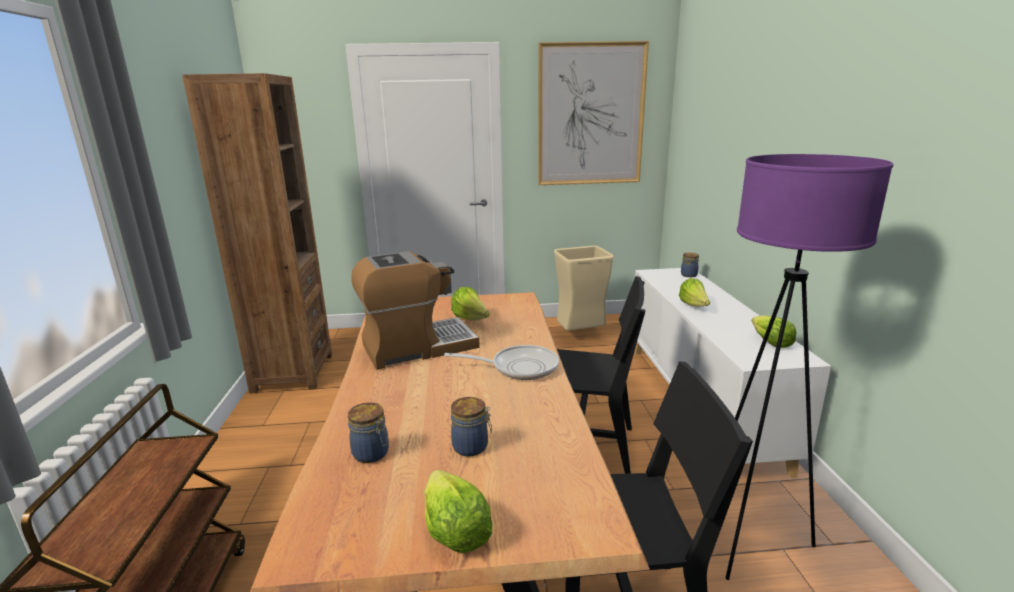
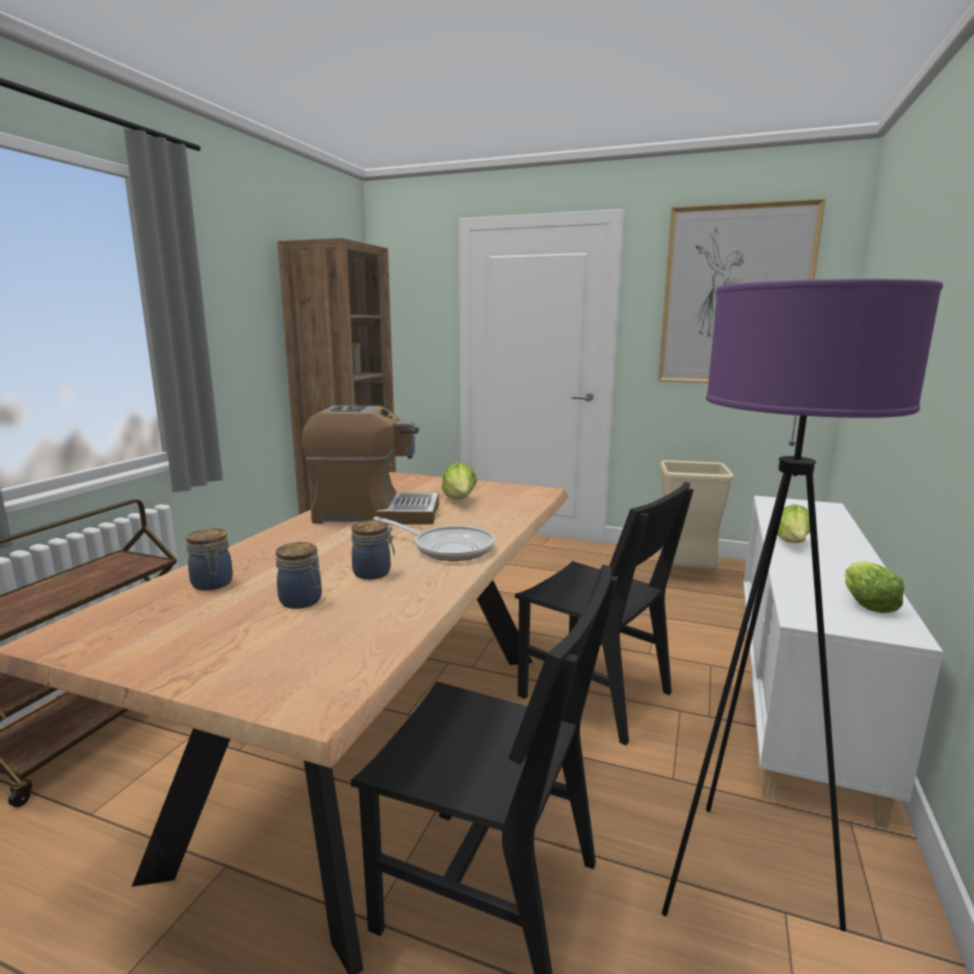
camera: 25 degrees right, 5 degrees down
(454, 530) = (186, 661): lettuce -> none
(689, 275) = (828, 511): jar -> jar (373, 573)

